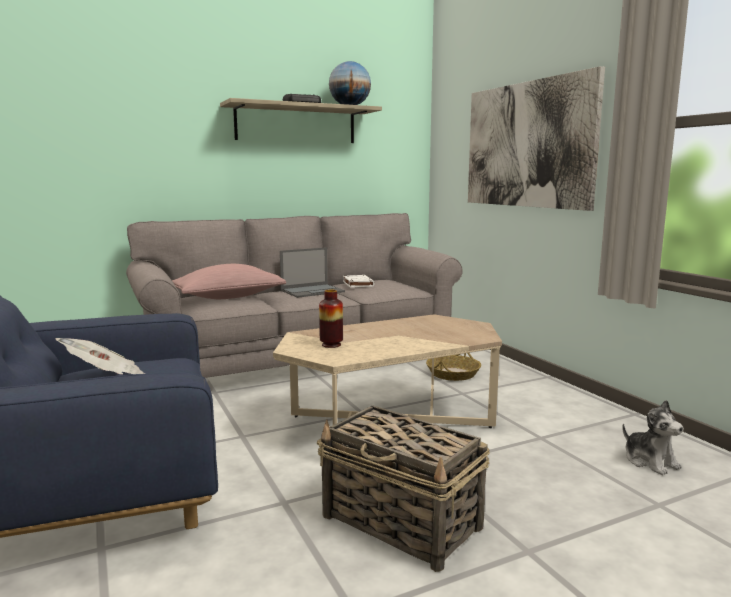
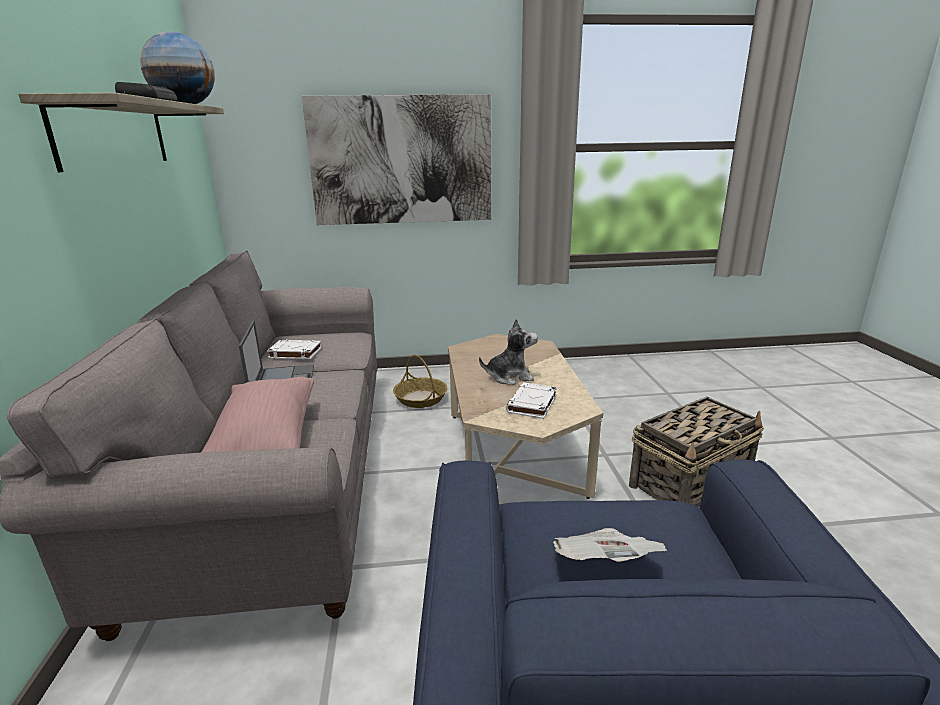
camera: 70 degrees left, 10 degrees up
(331, 345) = (532, 404): vase -> white book
(650, 461) = (616, 378): plush toy -> plush toy (509, 377)

